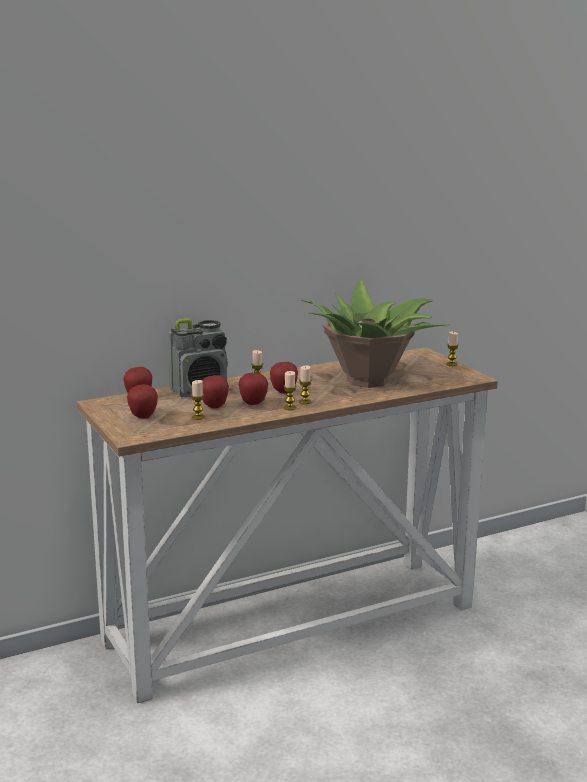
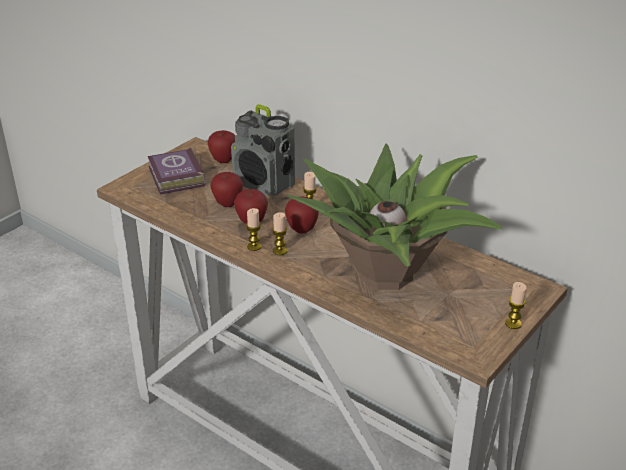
camera: 65 degrees right, 15 degrees up
(143, 416) = (175, 177): apple -> book
(198, 417) = (192, 204): candle -> none

